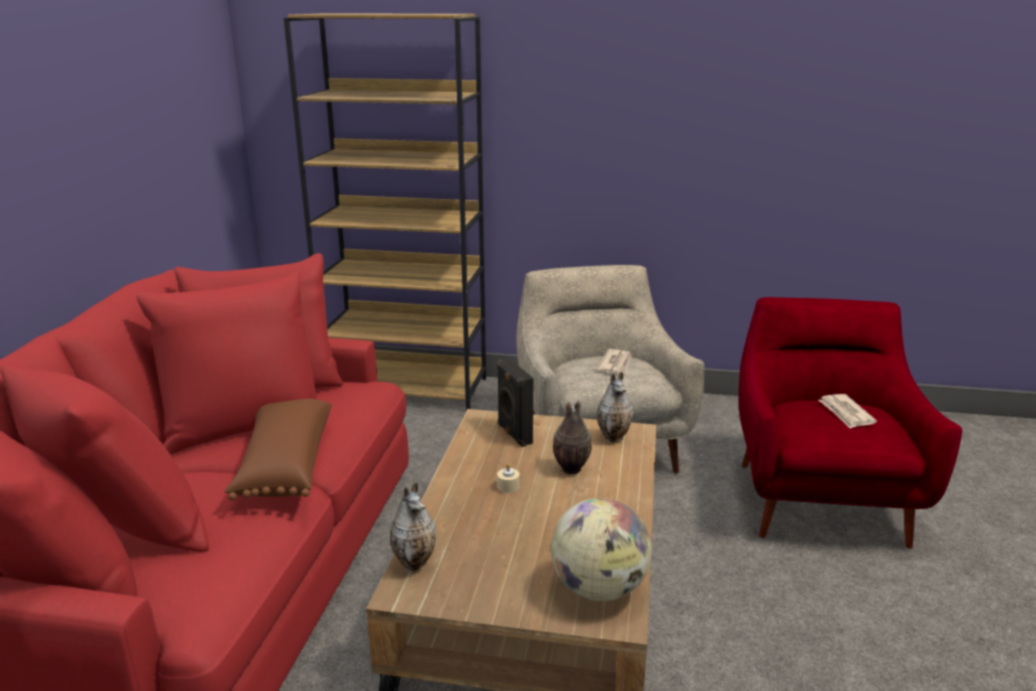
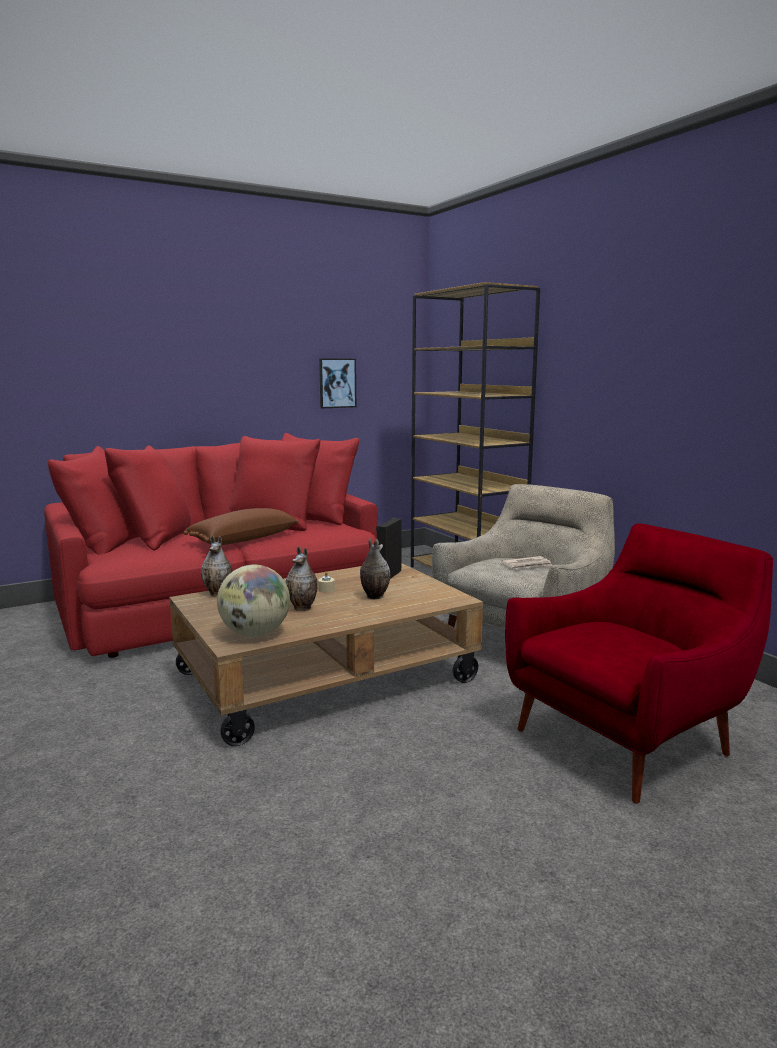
camera: 50 degrees right, 10 degrees down
(162, 160) = (337, 383): none -> picture
(614, 438) = (437, 596): vase -> vase (303, 608)
(846, 413) = (630, 639): newspaper -> none

